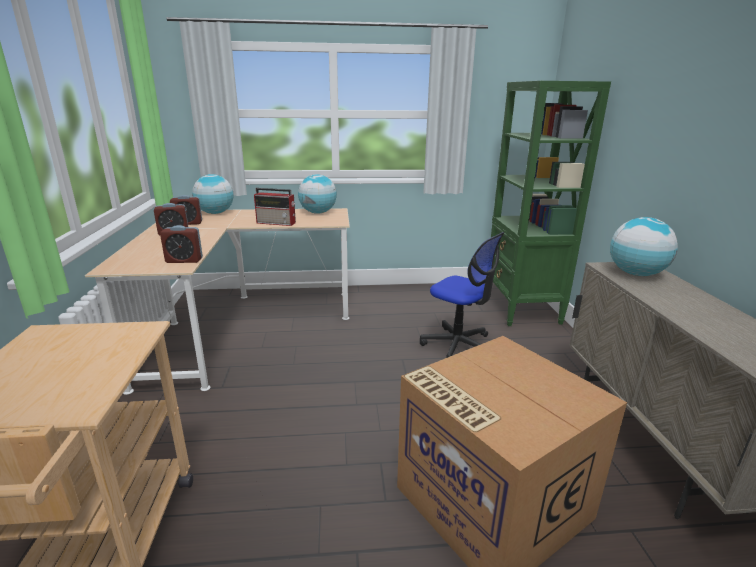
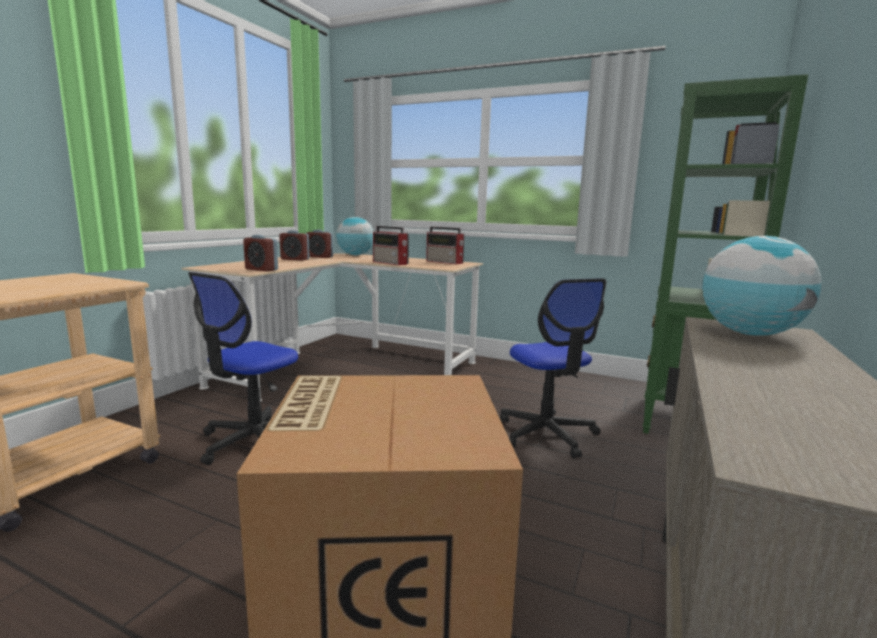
camera: 30 degrees right, 10 degrees down
(258, 429) = (254, 441): none -> office chair
(318, 213) = (445, 262): globe -> radio

